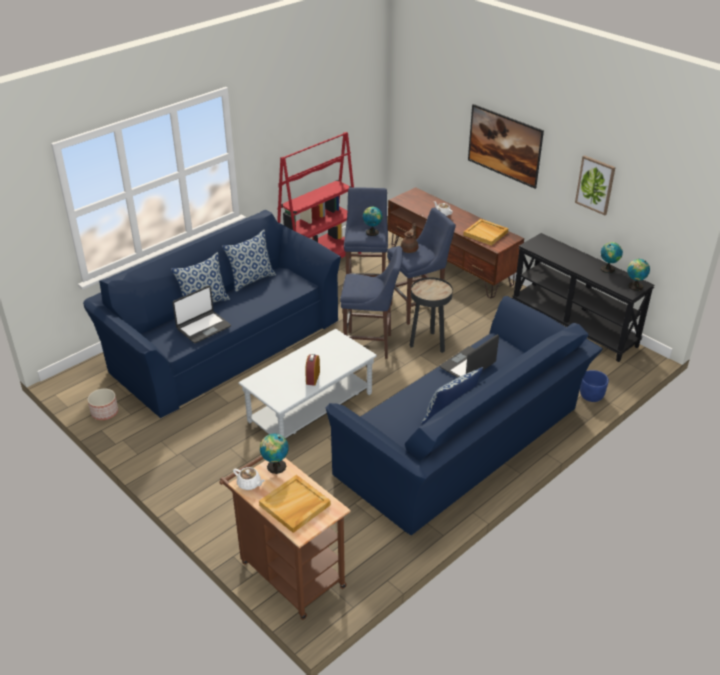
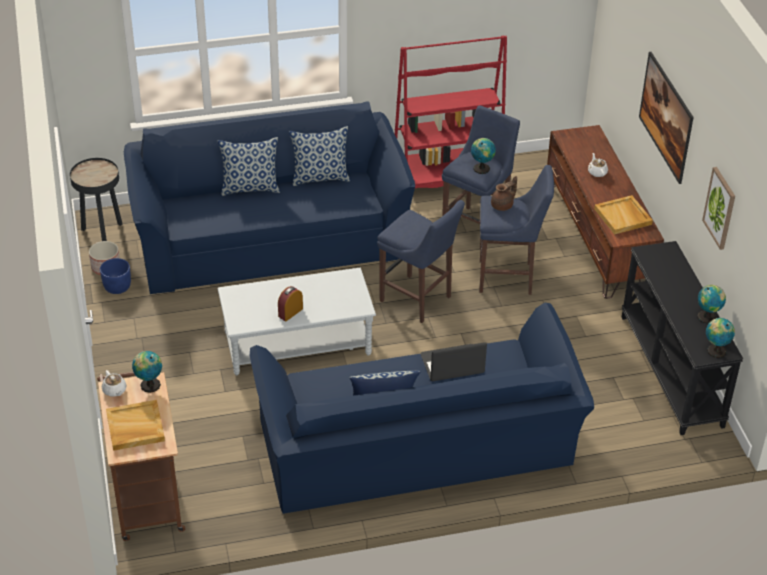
camera: 30 degrees right, 5 degrees up
(203, 327) = (227, 215): laptop -> none
(428, 344) = (481, 324): black side table -> black side table (103, 234)
(591, 396) = (607, 459): blue planter -> blue planter (117, 287)

